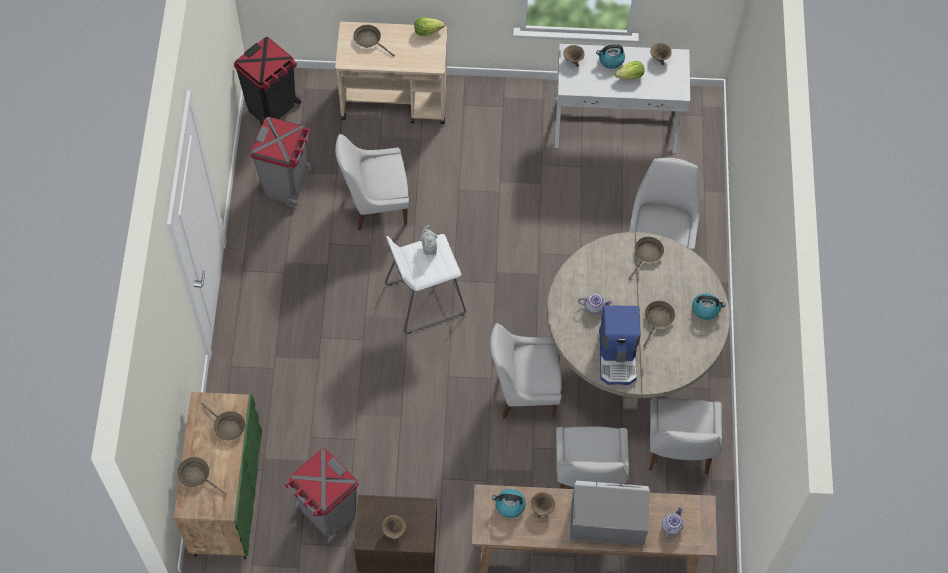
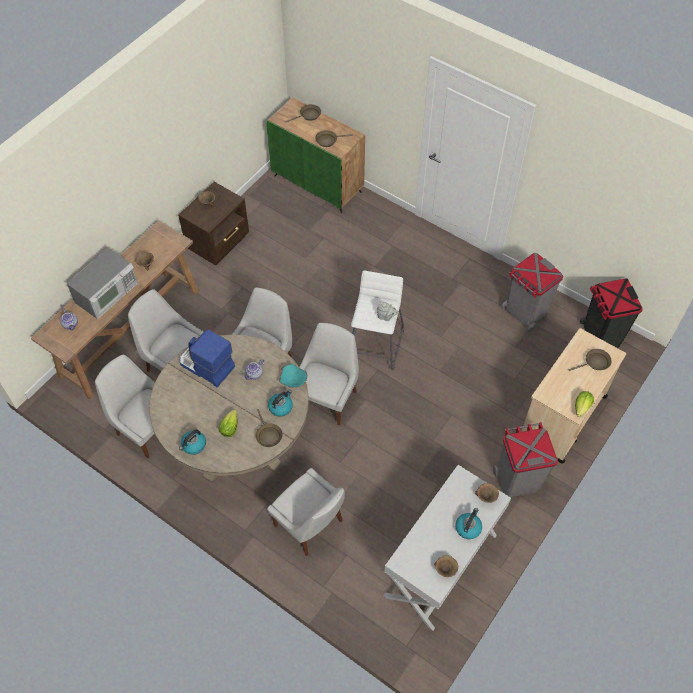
camera: 125 degrees right, 5 degrees down
(327, 514) = (268, 222): grey trash can -> grey trash can (517, 480)
(375, 204) = (473, 356): white chair -> white chair (327, 398)
(509, 506) = (163, 250): kettle -> kettle (281, 407)
(574, 269) = (293, 380): none -> turquoise bowl
(630, 76) = (441, 532): lettuce -> lettuce (229, 428)
(658, 319) = (212, 408): brown frying pan -> none

